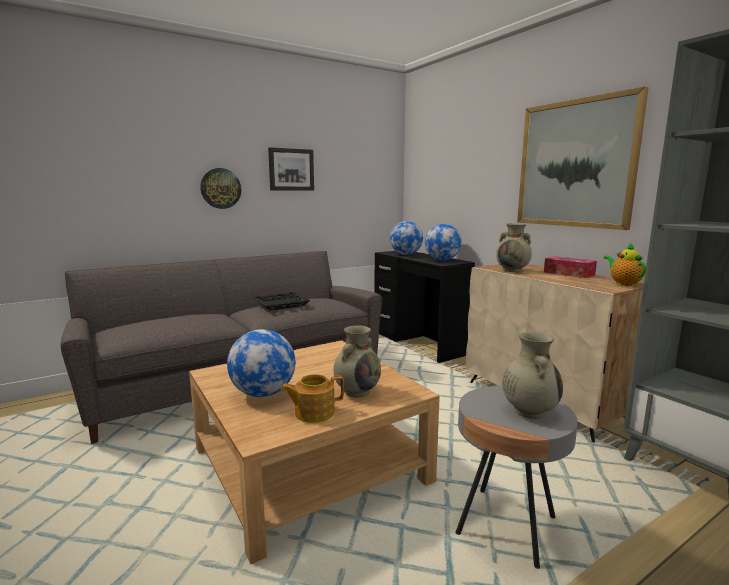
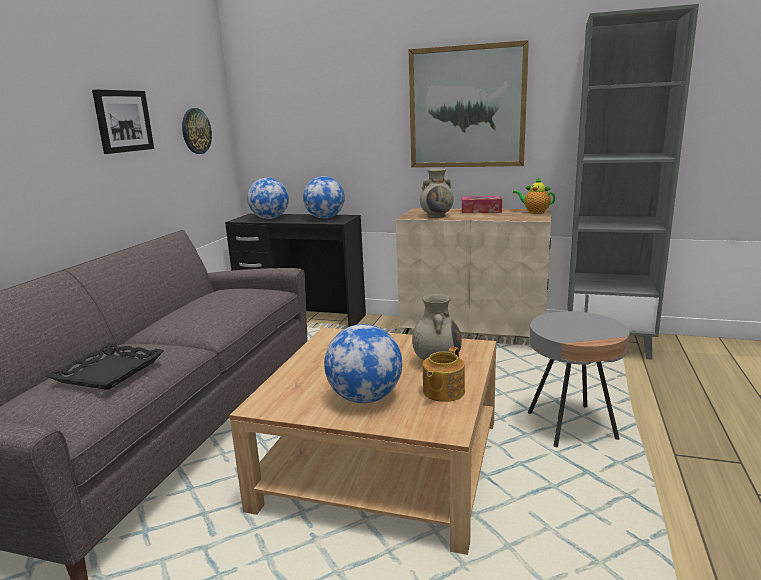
camera: 40 degrees left, 5 degrees up
(220, 188) = (42, 157): wall clock -> wall clock (196, 131)
(281, 304) = (201, 309): black tray -> black tray (109, 372)
(529, 410) = (586, 324): beige vase -> none

